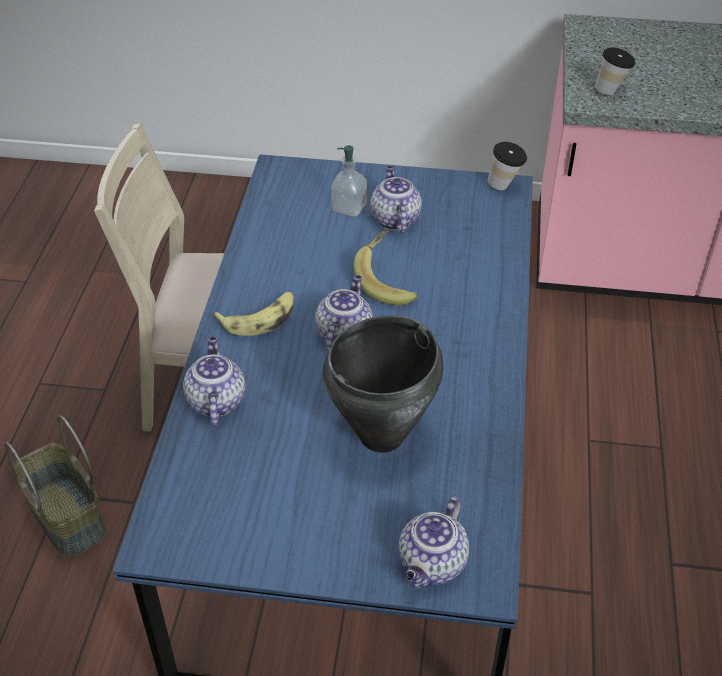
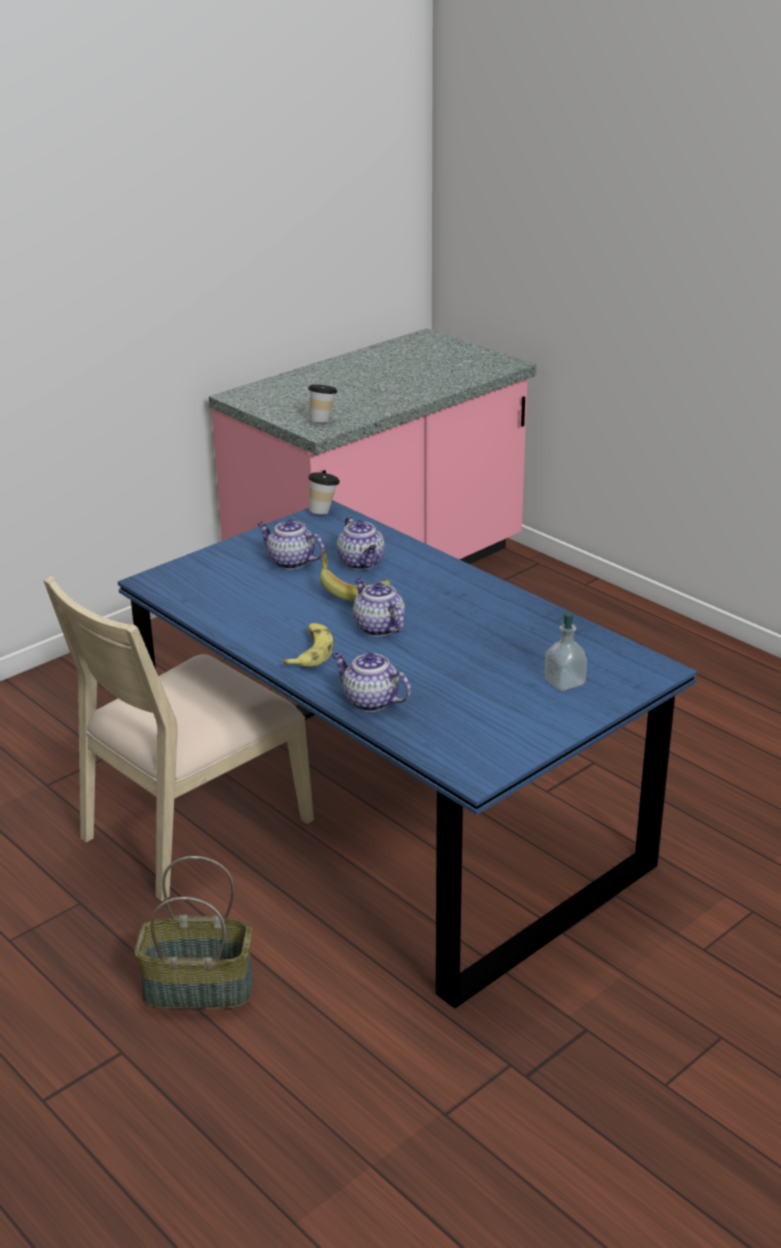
camera: 50 degrees left, 15 degrees down
(349, 207) = (247, 572): soap dispenser -> soap dispenser (564, 682)
(383, 436) = (494, 652): black cooking pot -> none
(432, 565) = (624, 680): teapot -> teapot (362, 563)

